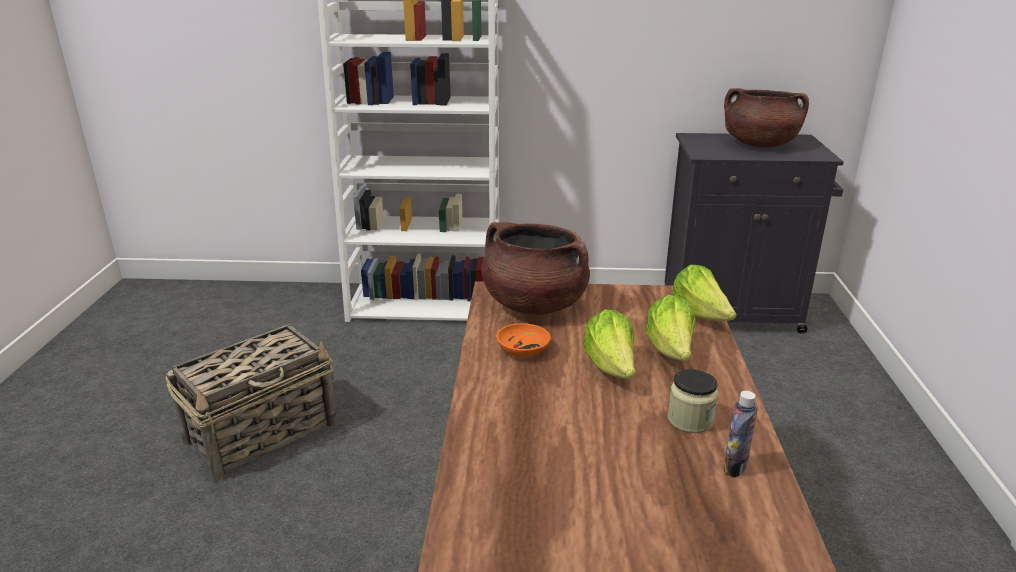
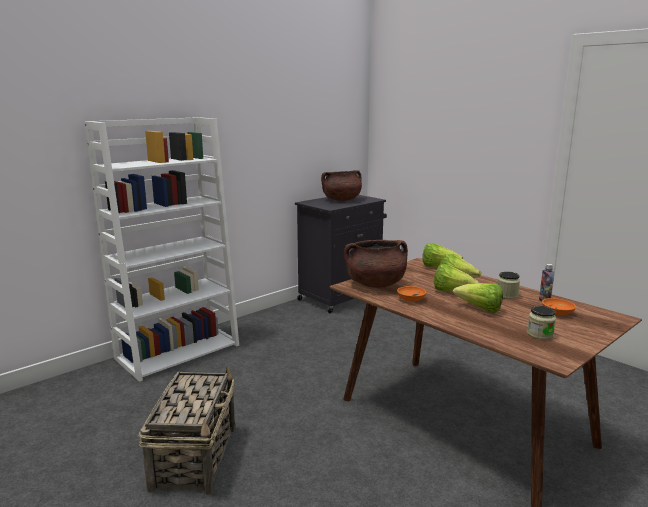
camera: 45 degrees left, 10 degrees down
(557, 518) = (540, 334): none -> jar
(577, 419) = (480, 309): none -> lettuce
(700, 502) = (557, 312): none -> orange bowl

